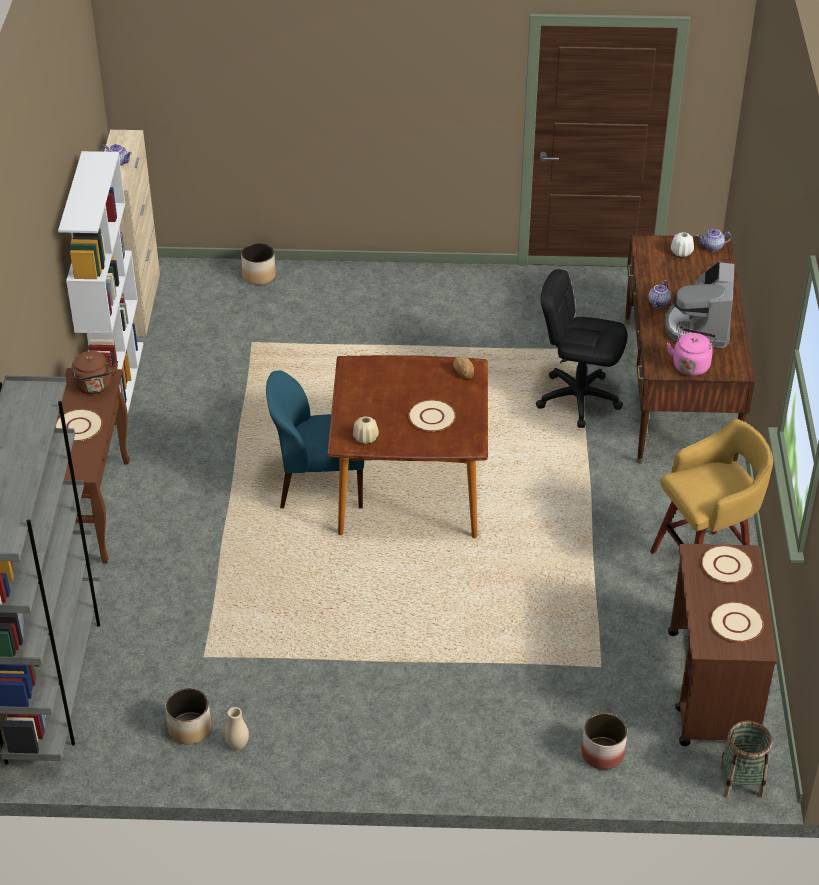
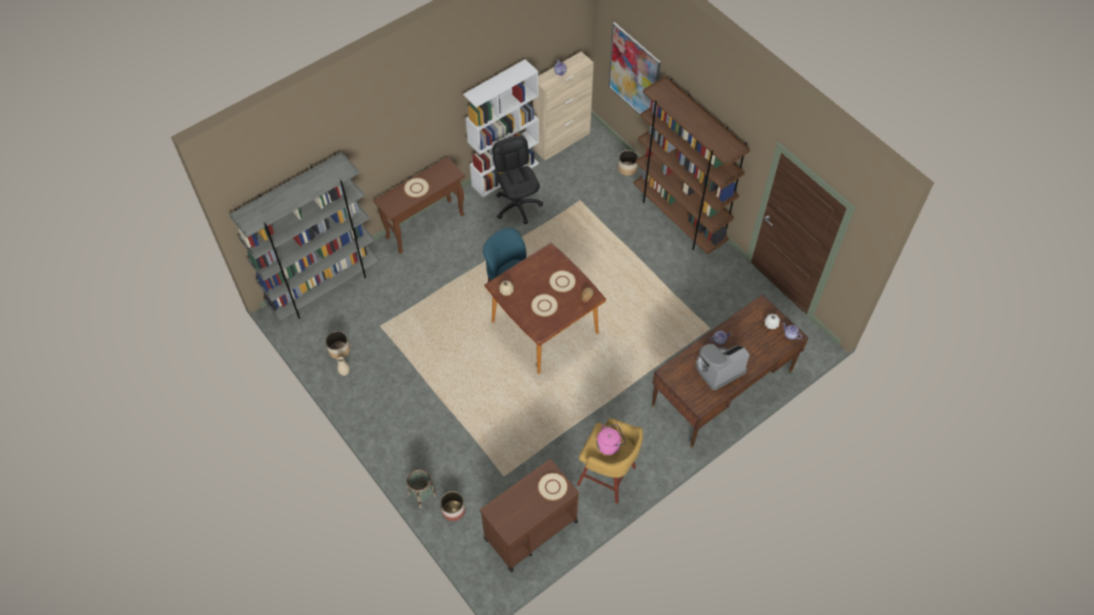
camera: 50 degrees right, 15 degrees up
(94, 387) = (444, 174): brown kettle -> none
(216, 106) = (634, 74): none -> picture
(391, 279) = (679, 218): none -> brown bookcase
(578, 398) = (672, 351): black office chair -> black office chair (518, 205)
(691, 365) = (685, 384): pink kettle -> pink kettle (609, 444)
(736, 623) = (518, 514): beige plate -> beige plate (562, 281)
(741, 781) = (484, 576): basket -> basket (422, 494)

